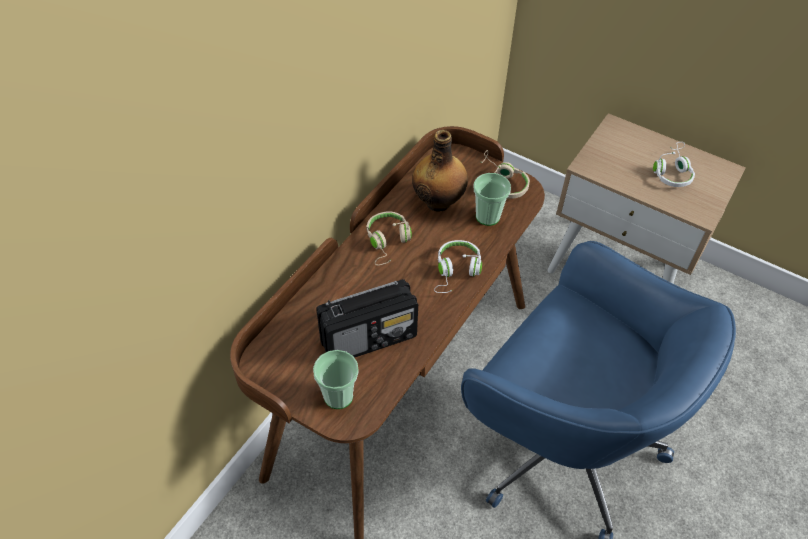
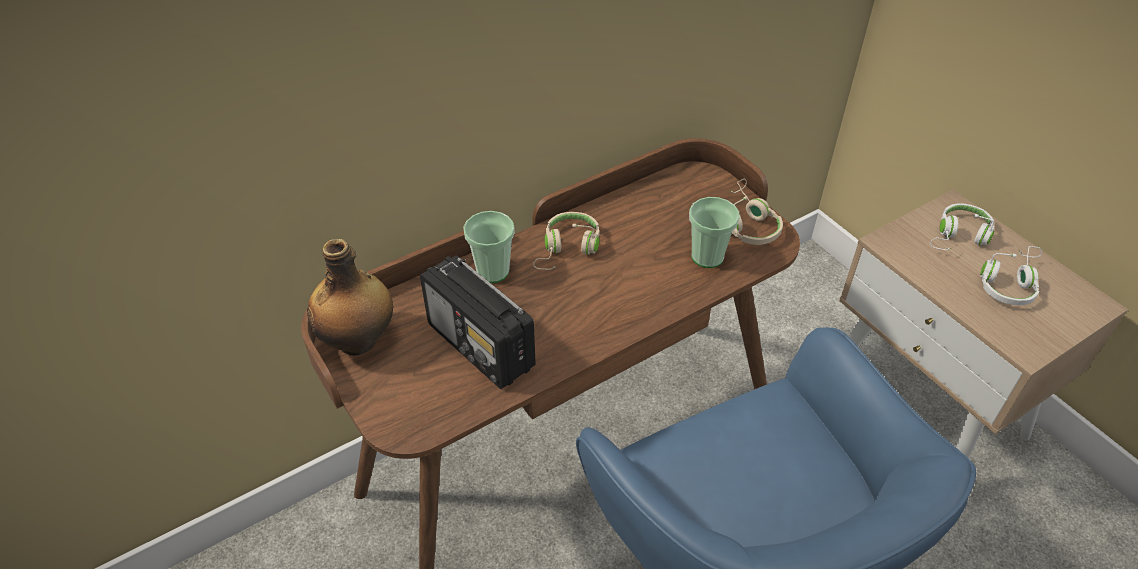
camera: 25 degrees right, 5 degrees down
(338, 396) = (406, 398): cup -> cup (492, 271)
(369, 338) = (481, 346): radio -> radio turned 45 degrees clockwise
(439, 201) = (656, 222): bottle -> bottle (359, 340)
(456, 271) = (630, 306): white headphones -> white headphones (959, 236)

